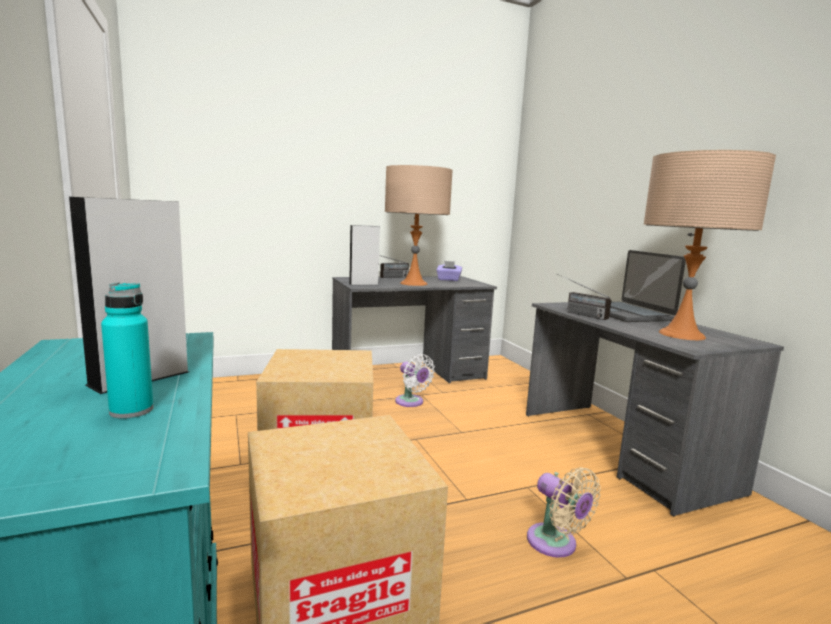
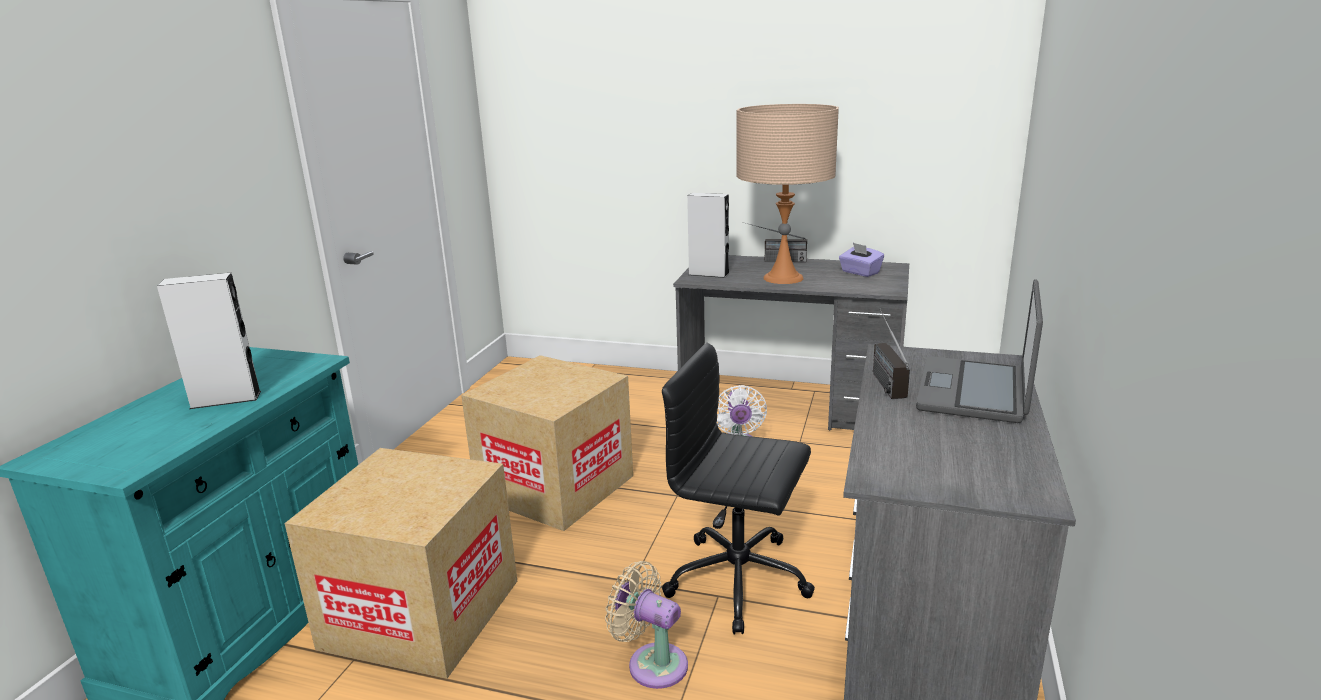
camera: 40 degrees right, 10 degrees up
(131, 411) = (178, 427): turquoise bottle -> none
(526, 474) = (740, 580): none -> black office chair
(555, 544) = (652, 663): beige fan -> beige fan turned 120 degrees clockwise
(681, 334) = (941, 453): beige table lamp -> none

